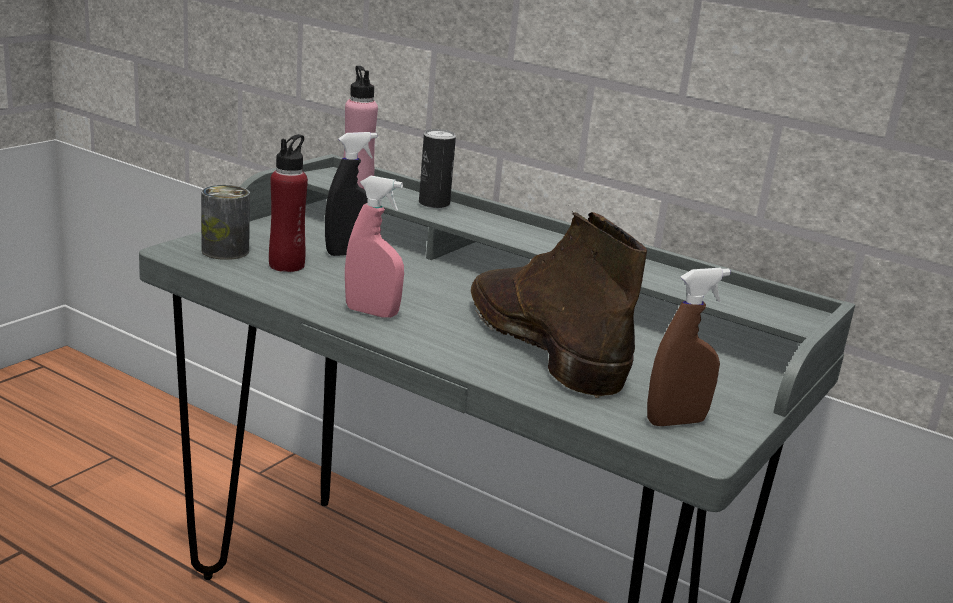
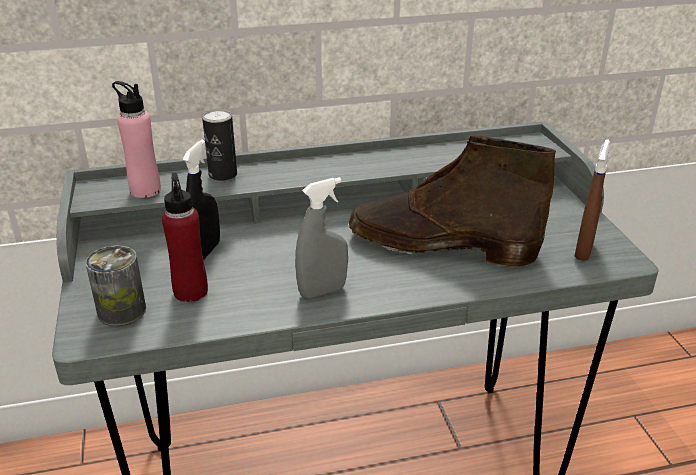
camera: 45 degrees left, 10 degrees up
(371, 312) = (322, 291): pink spray bottle -> grey spray bottle

